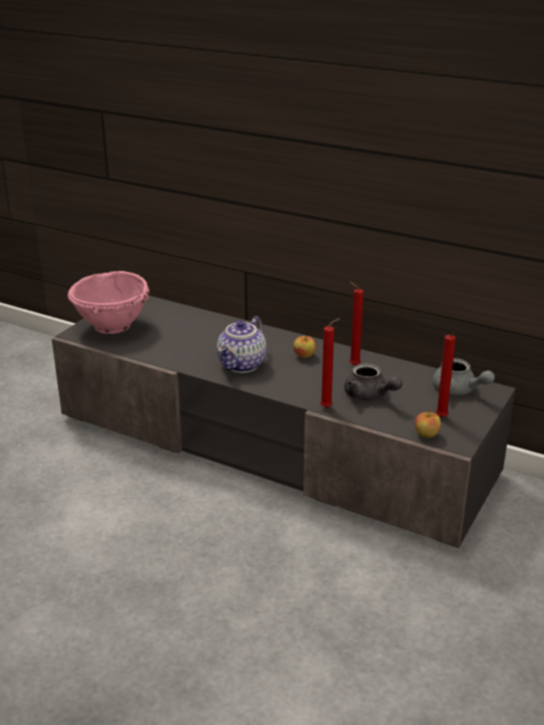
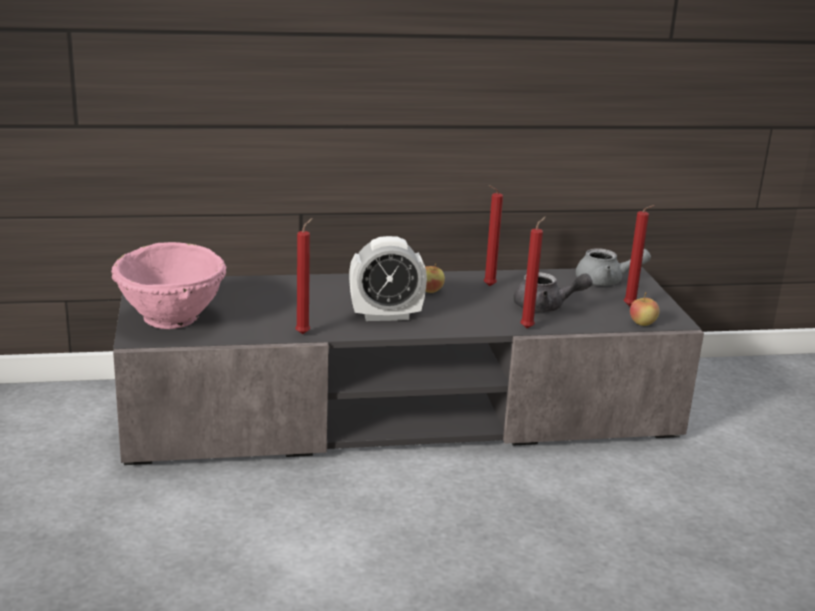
camera: 40 degrees left, 5 degrees down
(171, 361) = (304, 333): none -> red candle
(242, 365) = (386, 316): teapot -> alarm clock

